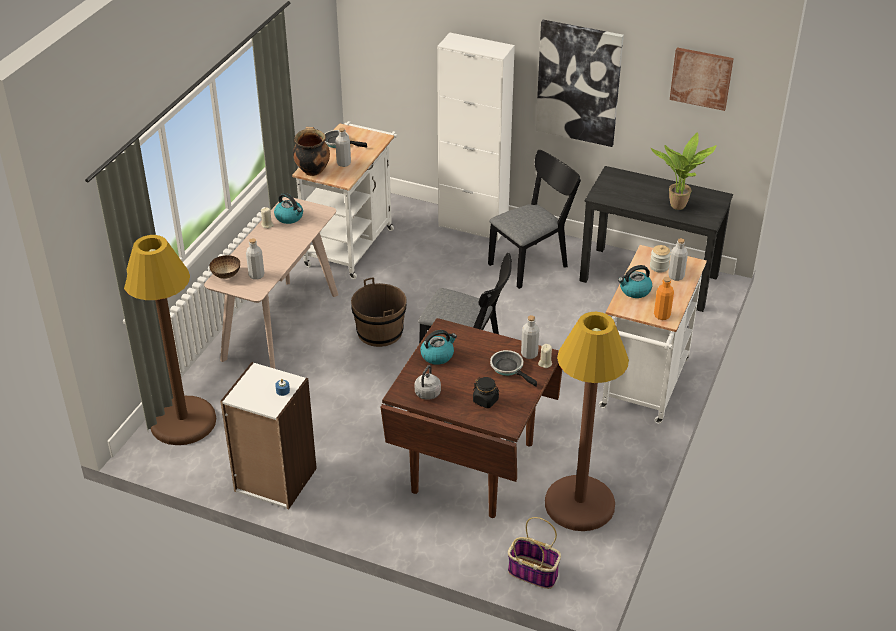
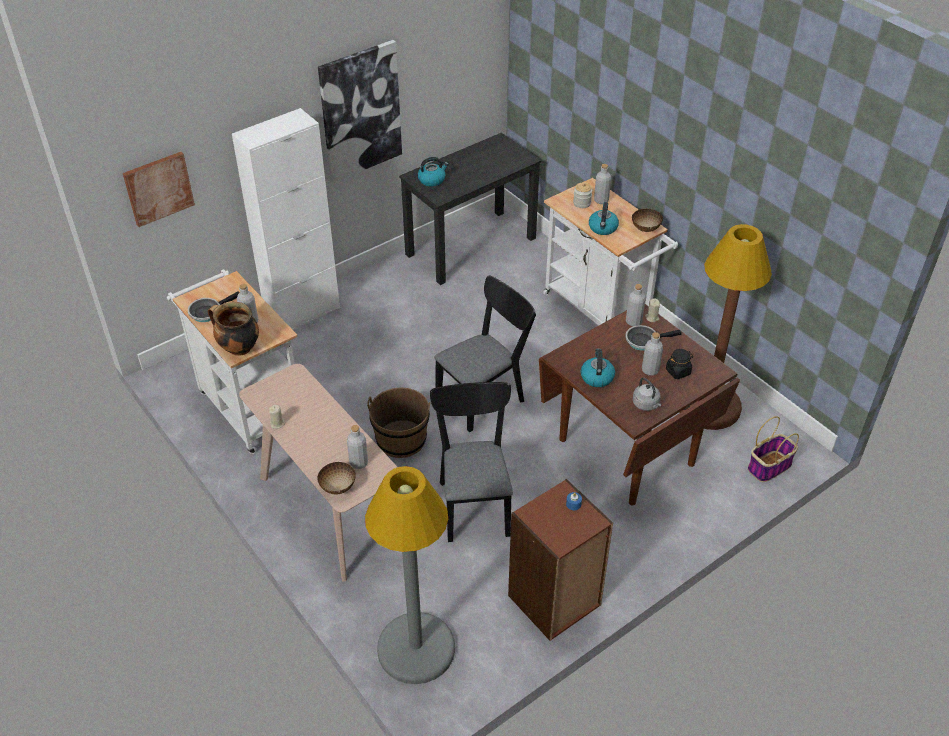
camera: 60 degrees left, 5 degrees up
(183, 422) = (416, 648): brown floor lamp -> grey floor lamp
(275, 480) = (555, 601): white bookcase -> brown bookcase
(289, 217) = (280, 402): kettle -> kettle (432, 180)
(473, 383) = (650, 370): none -> grey bottle
(532, 262) = (390, 300): black chair -> black chair (474, 502)
(662, 315) = (645, 228): orange bottle -> bowl
(679, 208) = (495, 164): potted plant -> none
(701, 78) = (461, 43): picture -> picture (158, 188)

